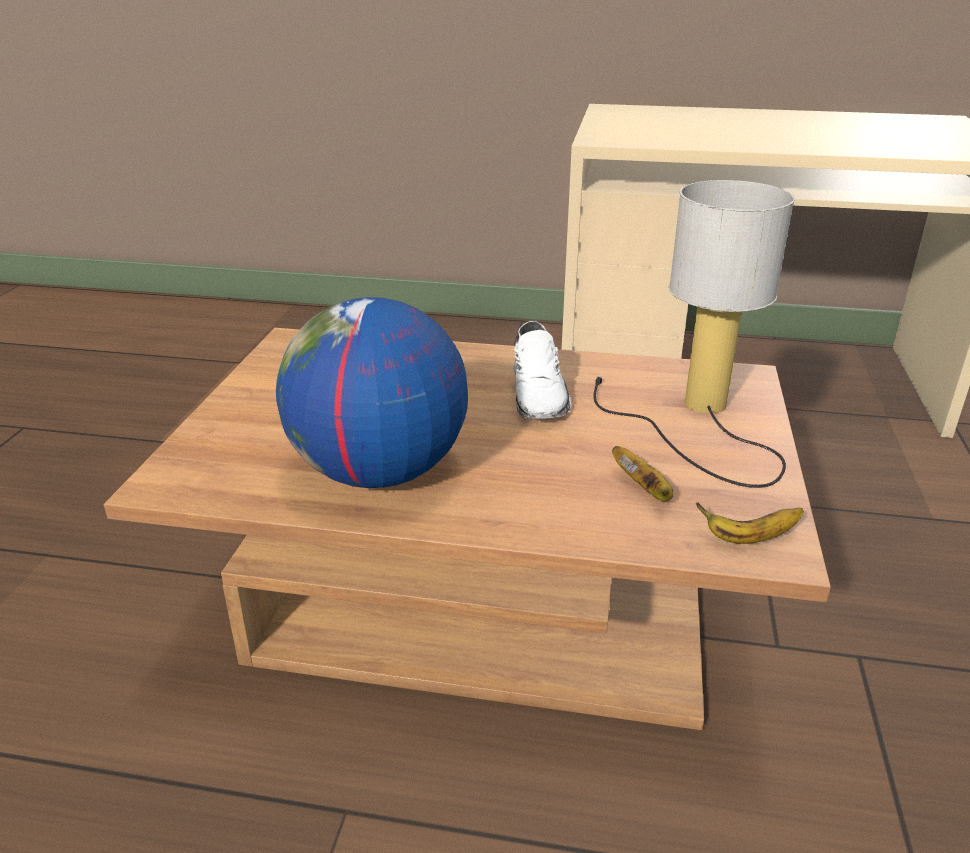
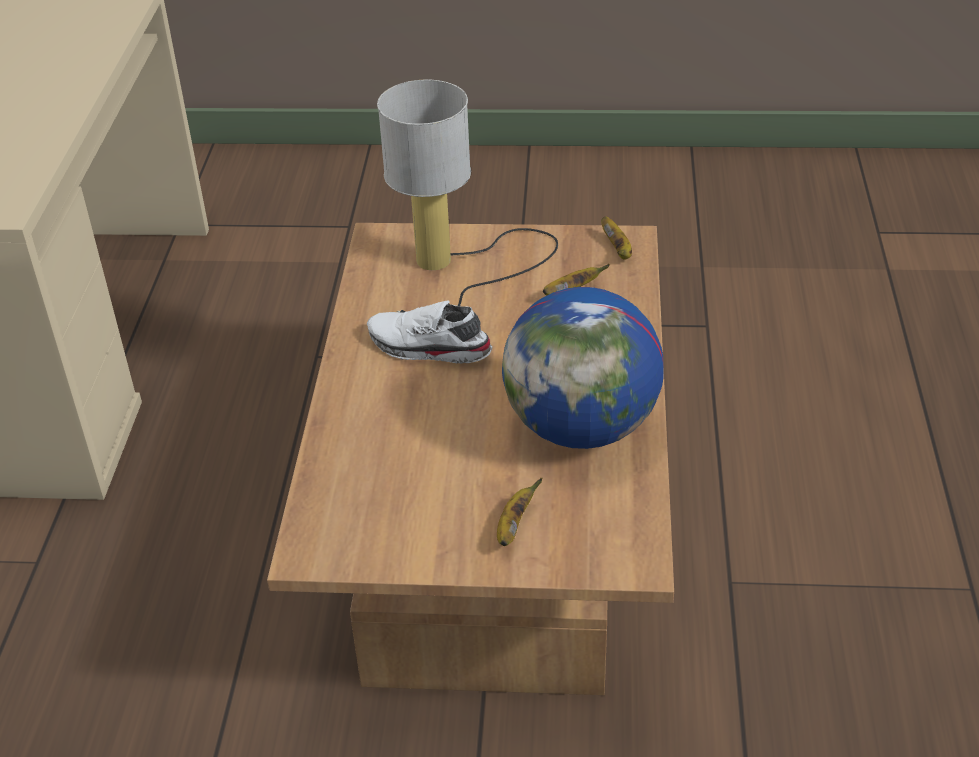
camera: 95 degrees left, 10 degrees up
(258, 423) = (513, 526): none -> banana
(540, 394) = (427, 349): white shoe -> white shoe turned 150 degrees counterclockwise

